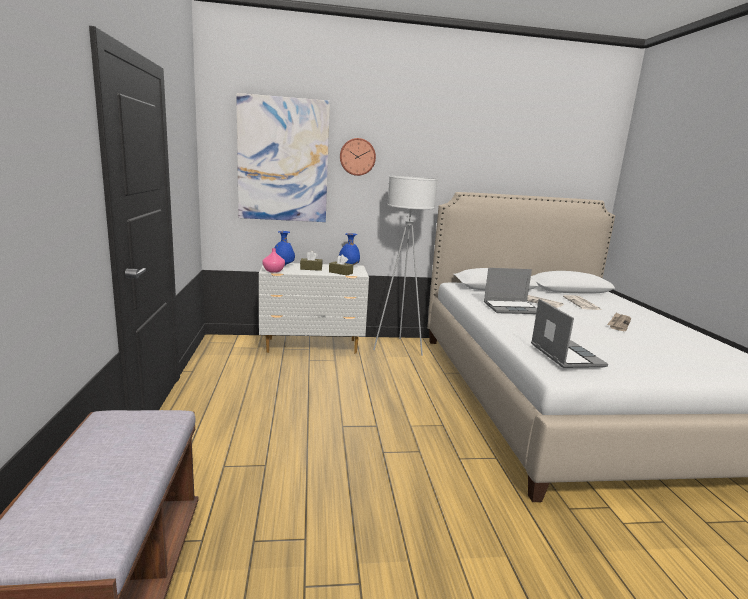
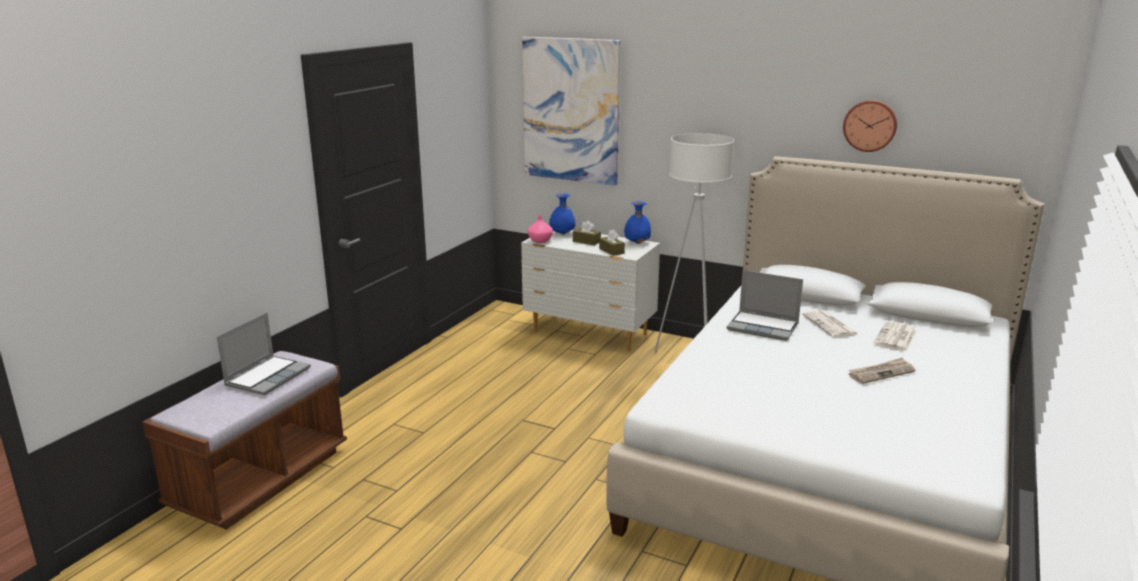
camera: 35 degrees right, 5 degrees up
(357, 157) = (653, 107): wall clock -> wall clock (870, 125)
(565, 355) = (698, 391): laptop -> laptop (268, 376)

